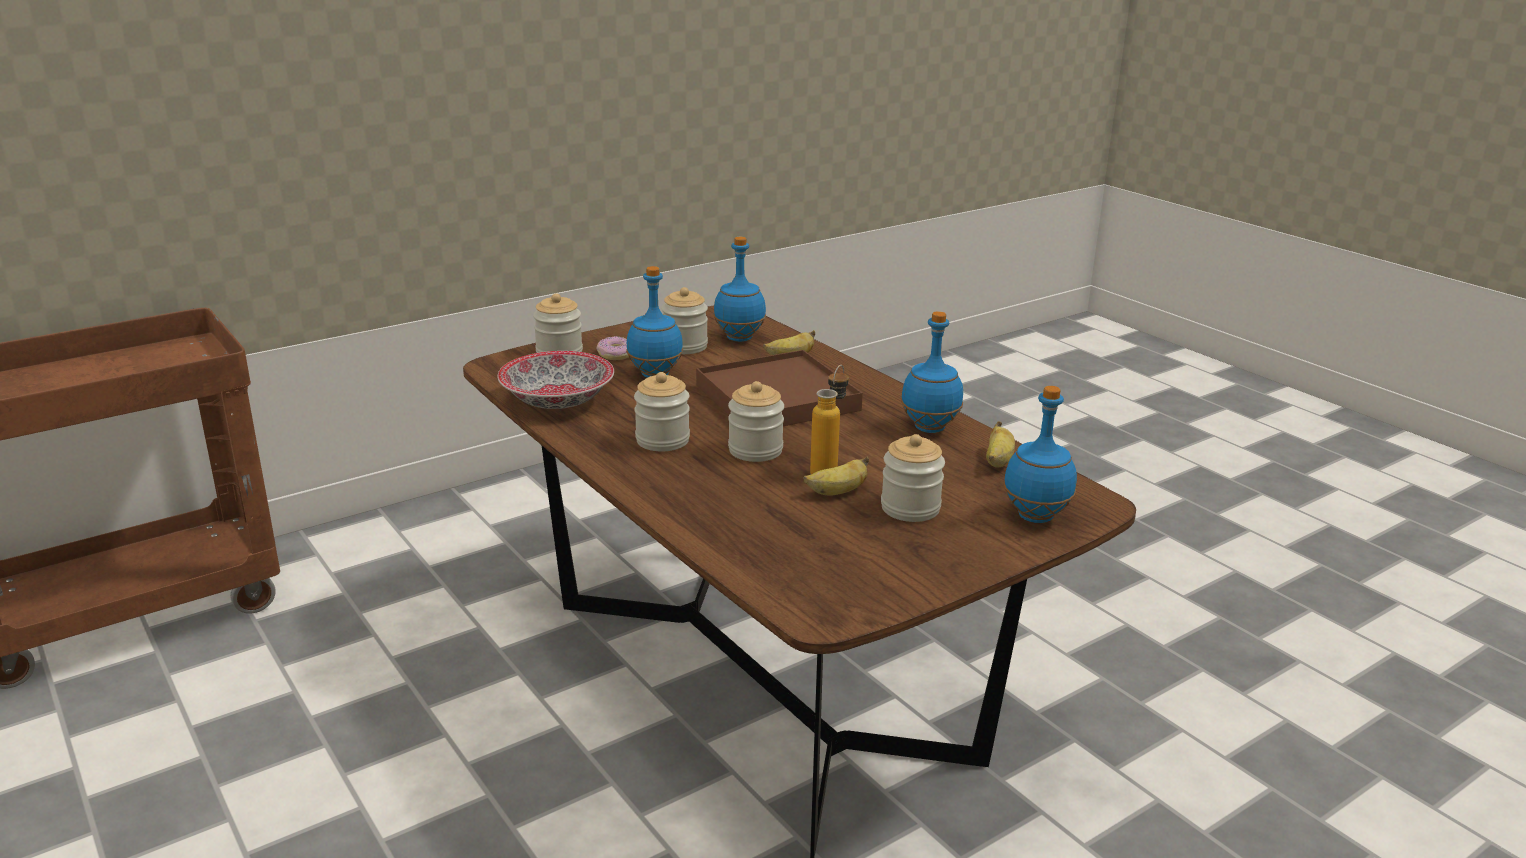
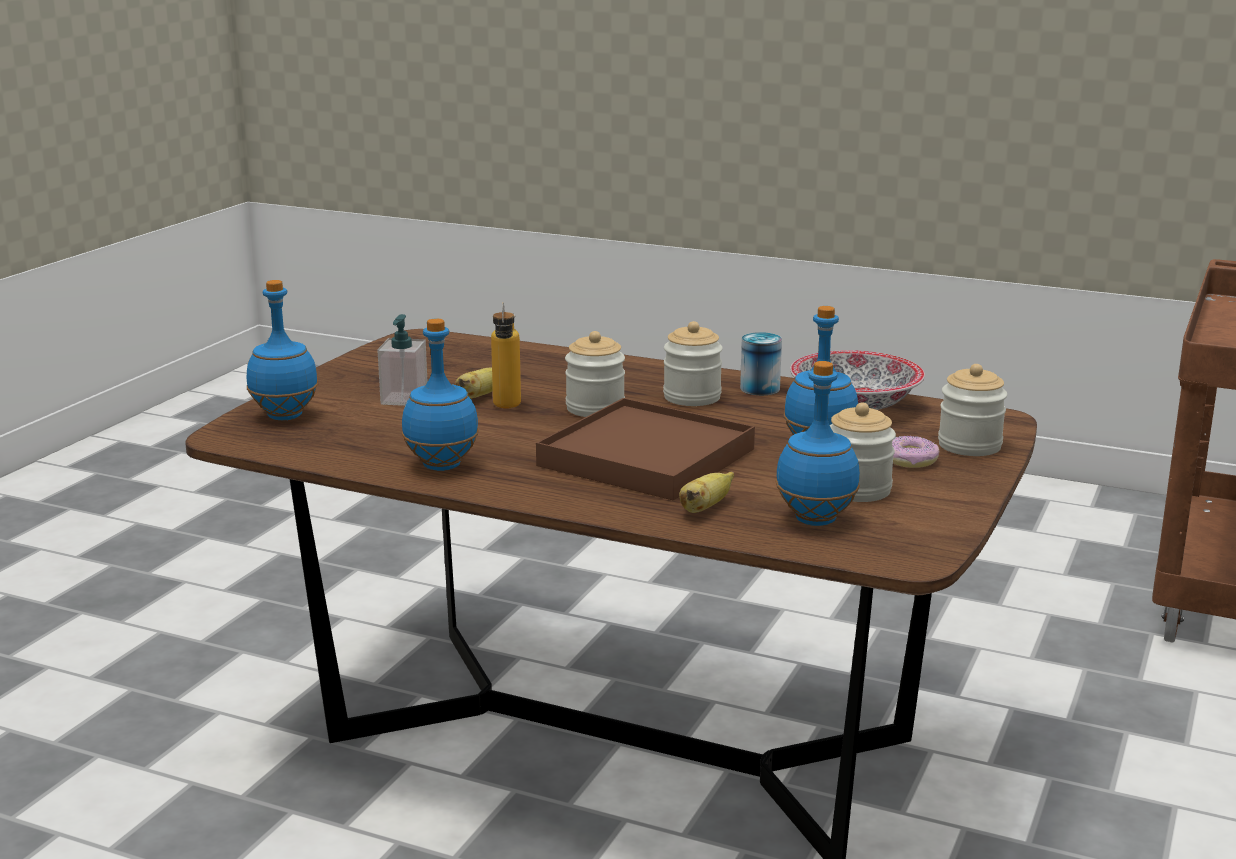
camera: 150 degrees right, 5 degrees down
(594, 434) = (760, 388): none -> can
(910, 508) = (404, 399): jar -> soap dispenser
(998, 461) = (343, 450): banana -> none

